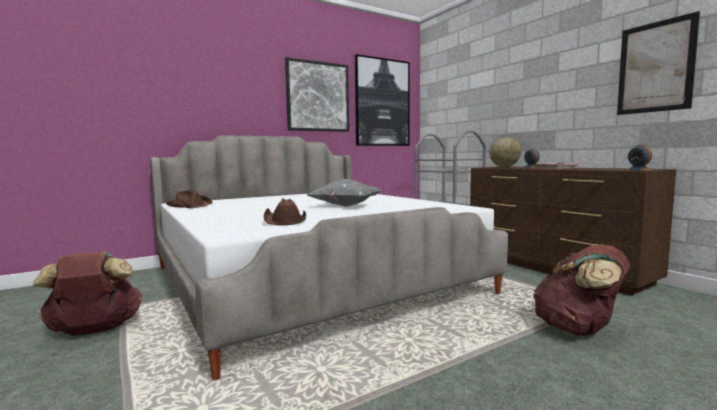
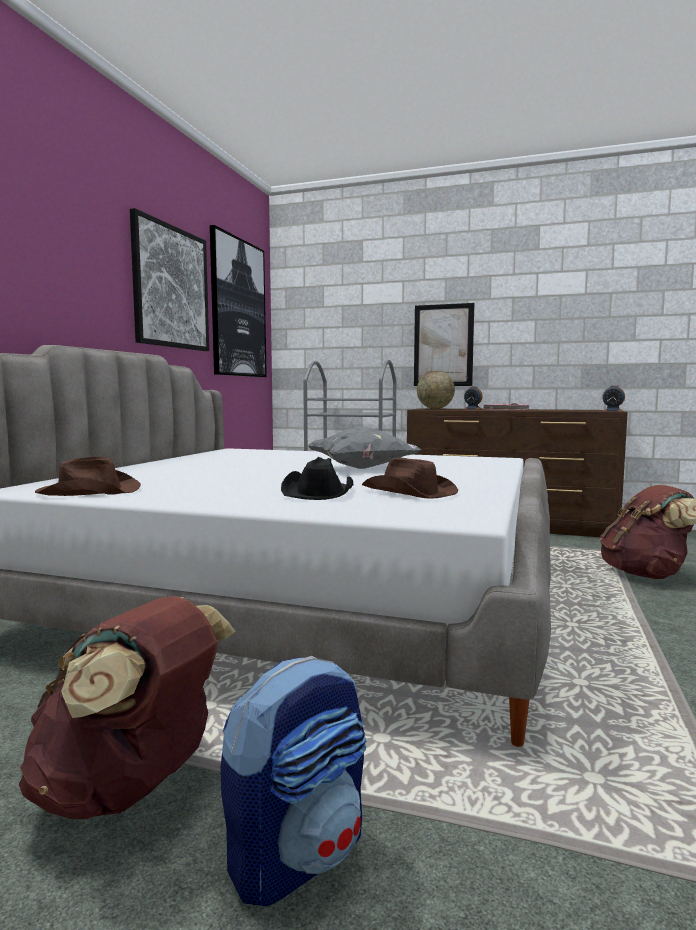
camera: 40 degrees left, 0 degrees up
(74, 372) = (298, 854): none -> backpack
(252, 216) = (319, 493): none -> black hat
(655, 67) = (596, 308): picture -> picture (443, 345)

